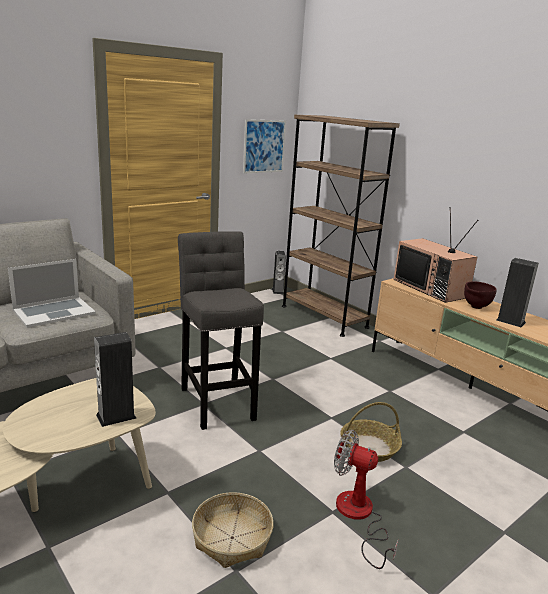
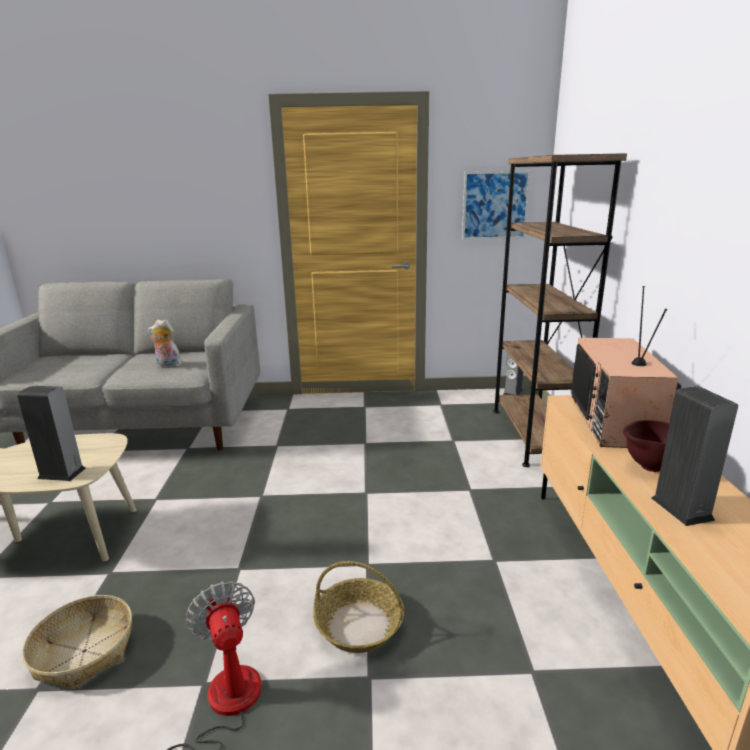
camera: 40 degrees right, 0 degrees up
(54, 312) = (167, 366): laptop -> plush toy
(217, 400) = (278, 497): grey stool -> none

